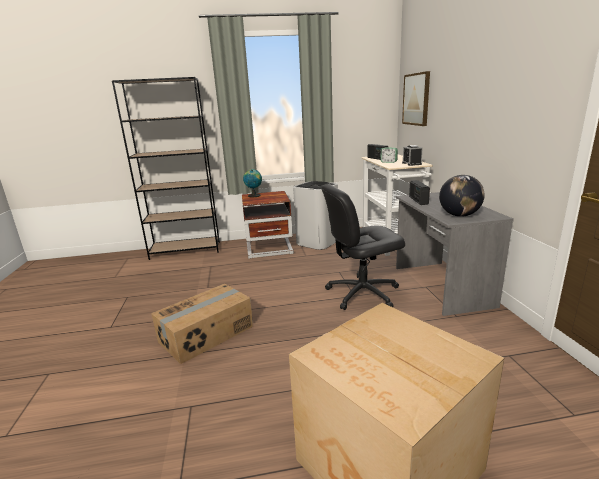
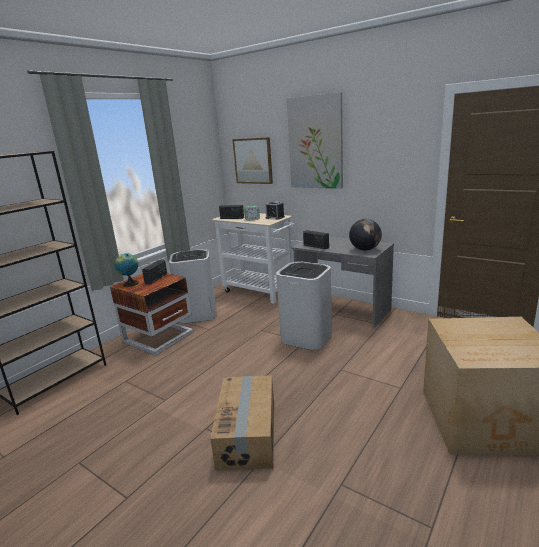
camera: 45 degrees left, 0 degrees up
(273, 197) = (156, 278): none -> radio
(362, 293) = (306, 337): black office chair -> white trash can
(463, 76) = (315, 143): none -> picture

